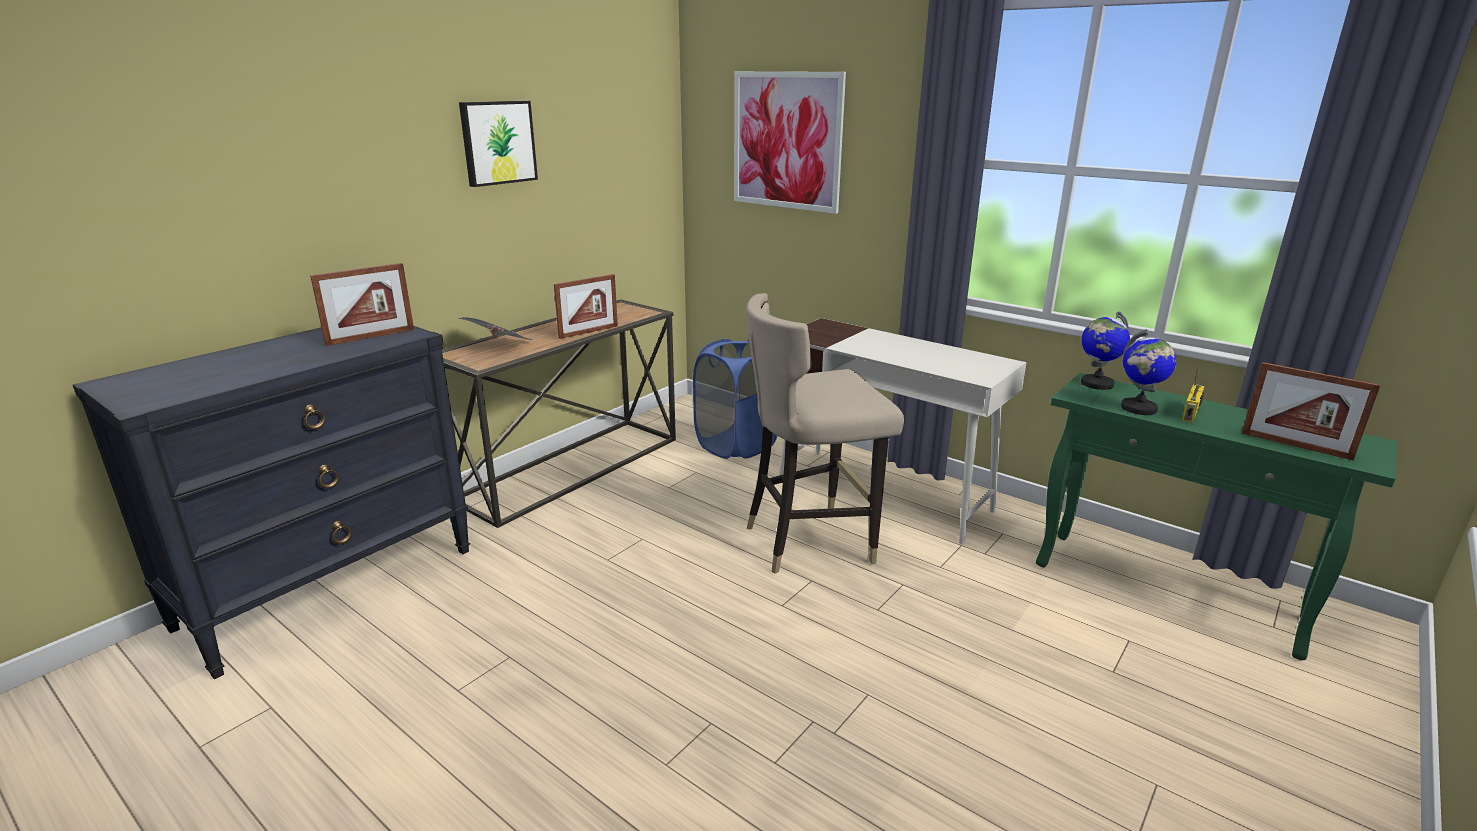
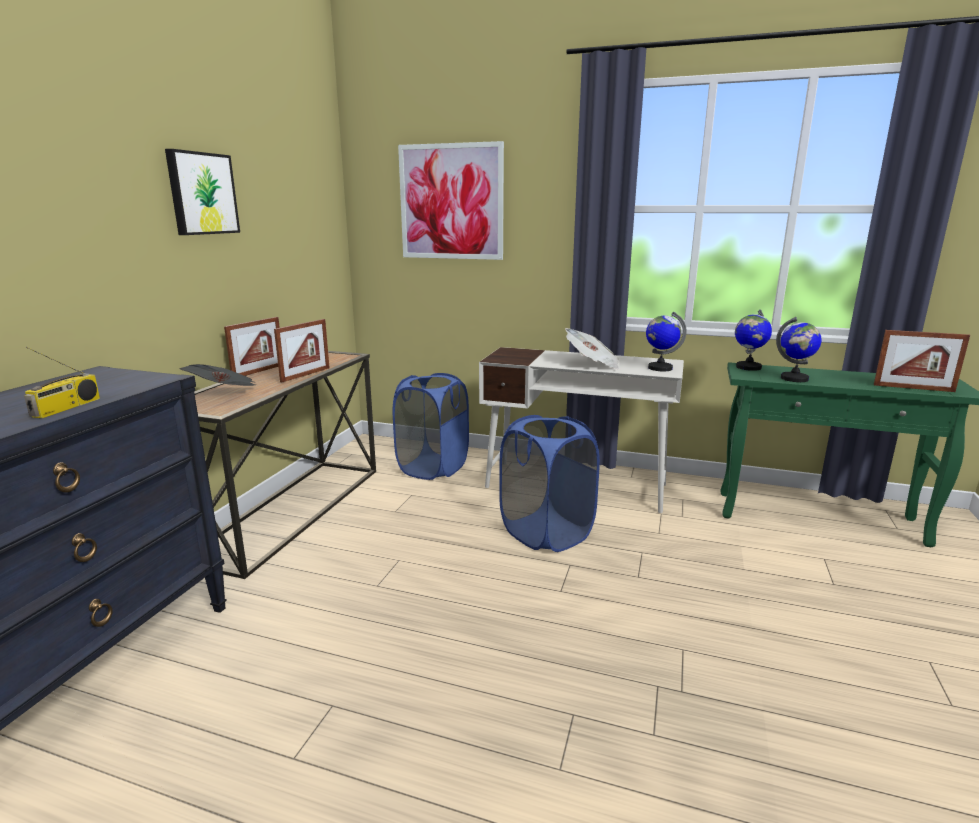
camera: 20 degrees left, 5 degrees down
(371, 337) = (110, 384): picture frame -> picture frame (258, 371)
(810, 540) = (546, 532): beige stool -> blue laundry basket
(902, 354) = (592, 364): none -> newspaper
(979, 370) = (659, 368): none -> globe
(1191, 413) = (828, 377): radio -> radio (66, 408)

